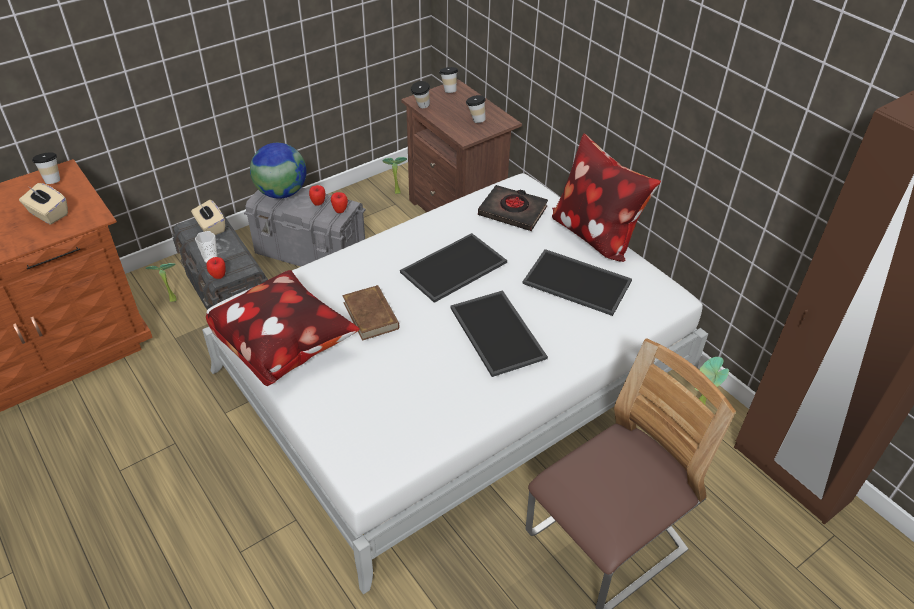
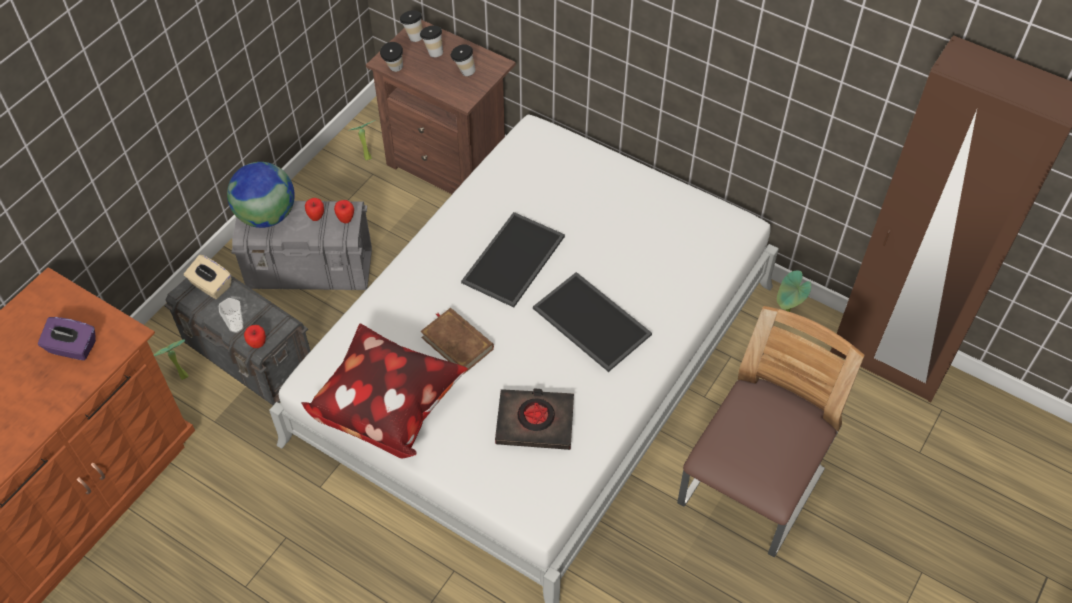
camera: 20 degrees left, 10 degrees up
(48, 214) = (72, 348): beige tissue box -> purple tissue box
(53, 179) = (44, 302): cup -> cup (433, 52)
(513, 211) = (541, 170): black book -> black book (535, 422)
(578, 281) = (645, 237): tray -> none
(595, 234) = (637, 173): pillow -> none

